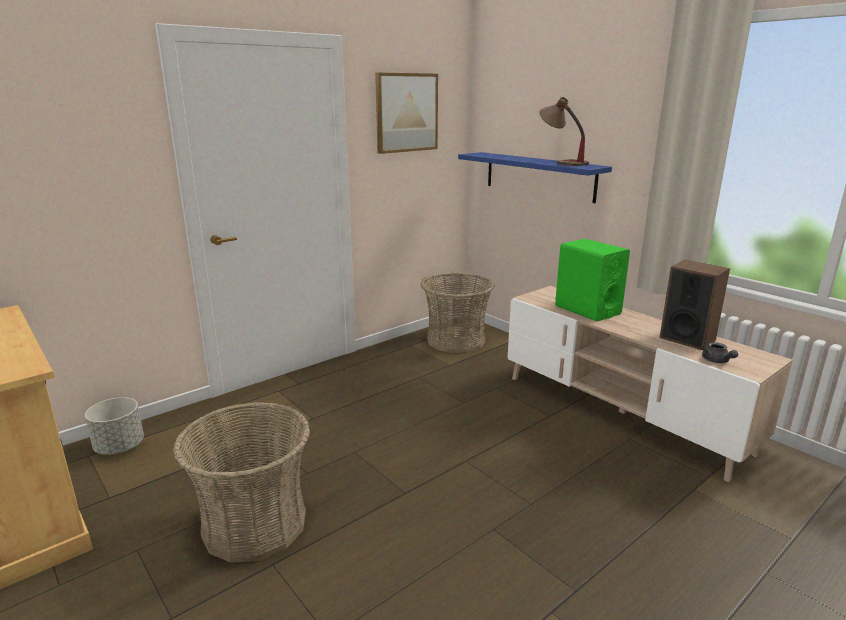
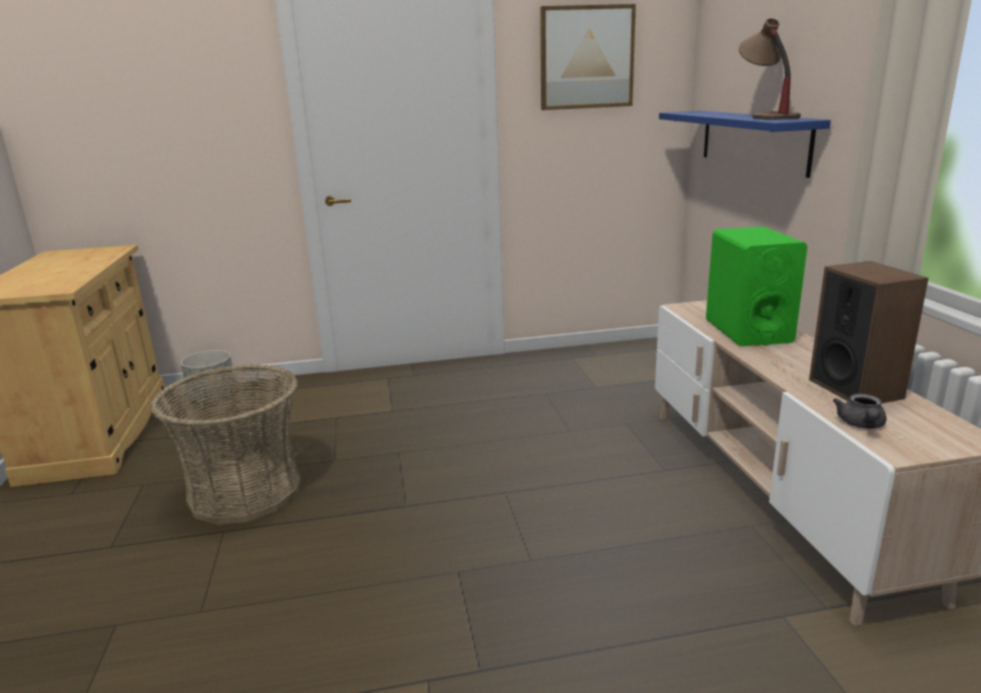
camera: 30 degrees right, 0 degrees up
(456, 340) = (633, 362): basket -> none

